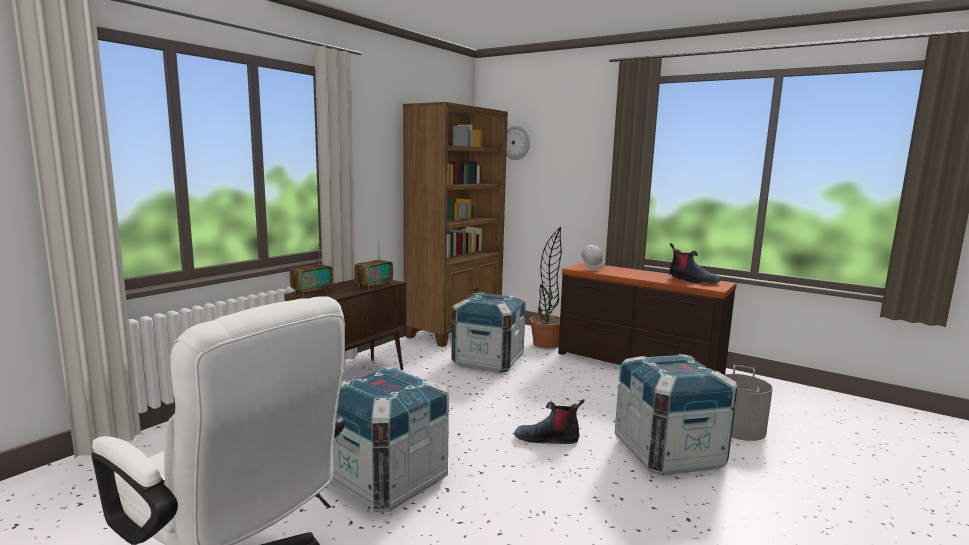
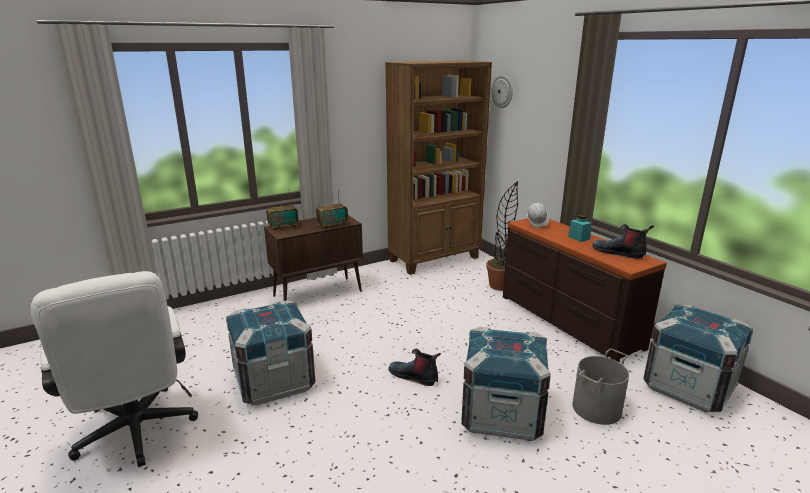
camera: 25 degrees right, 10 degrees up
(488, 361) = (434, 295): crate -> crate (688, 387)
(642, 273) = (579, 238): none -> turquoise jar
(692, 280) = (619, 253): boot -> boot turned 150 degrees clockwise

